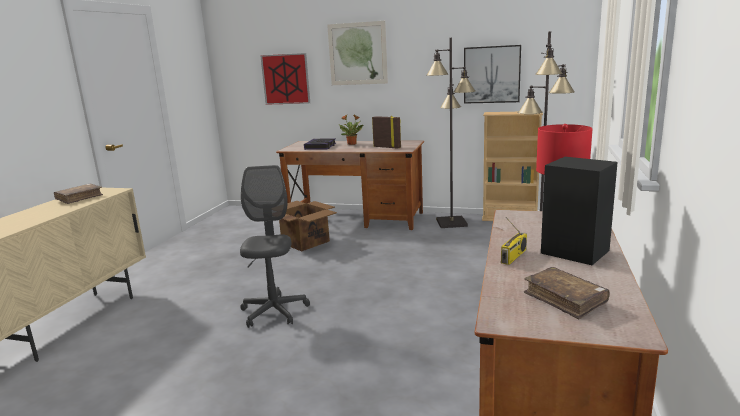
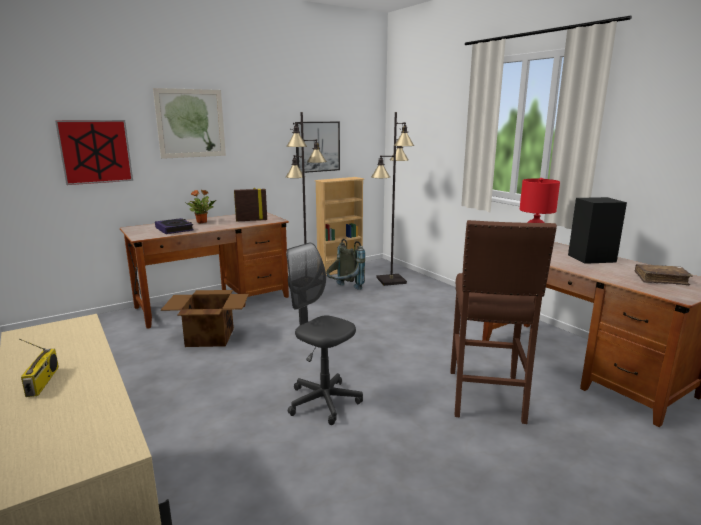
camera: 50 degrees left, 0 degrees up
(79, 198) = (52, 347): brown book -> none
(381, 371) = (485, 397): none -> brown stool
(471, 238) = (344, 290): none -> grey backpack
(514, 257) = (582, 268): radio -> radio (43, 382)

